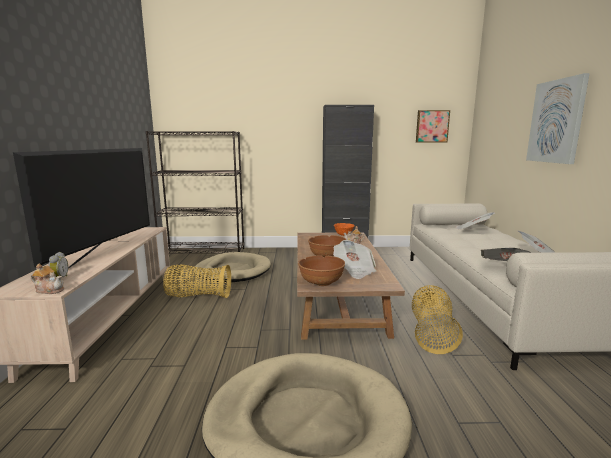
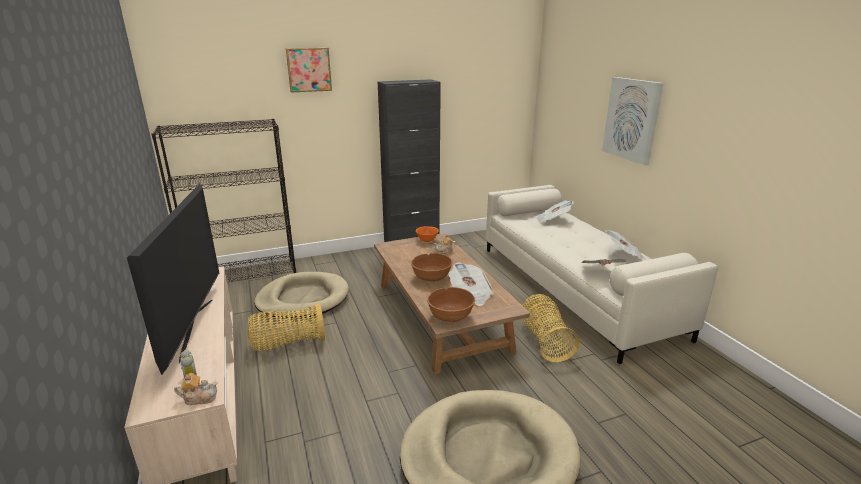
camera: 20 degrees left, 10 degrees up
(432, 126) = (497, 98): picture -> picture (309, 69)

